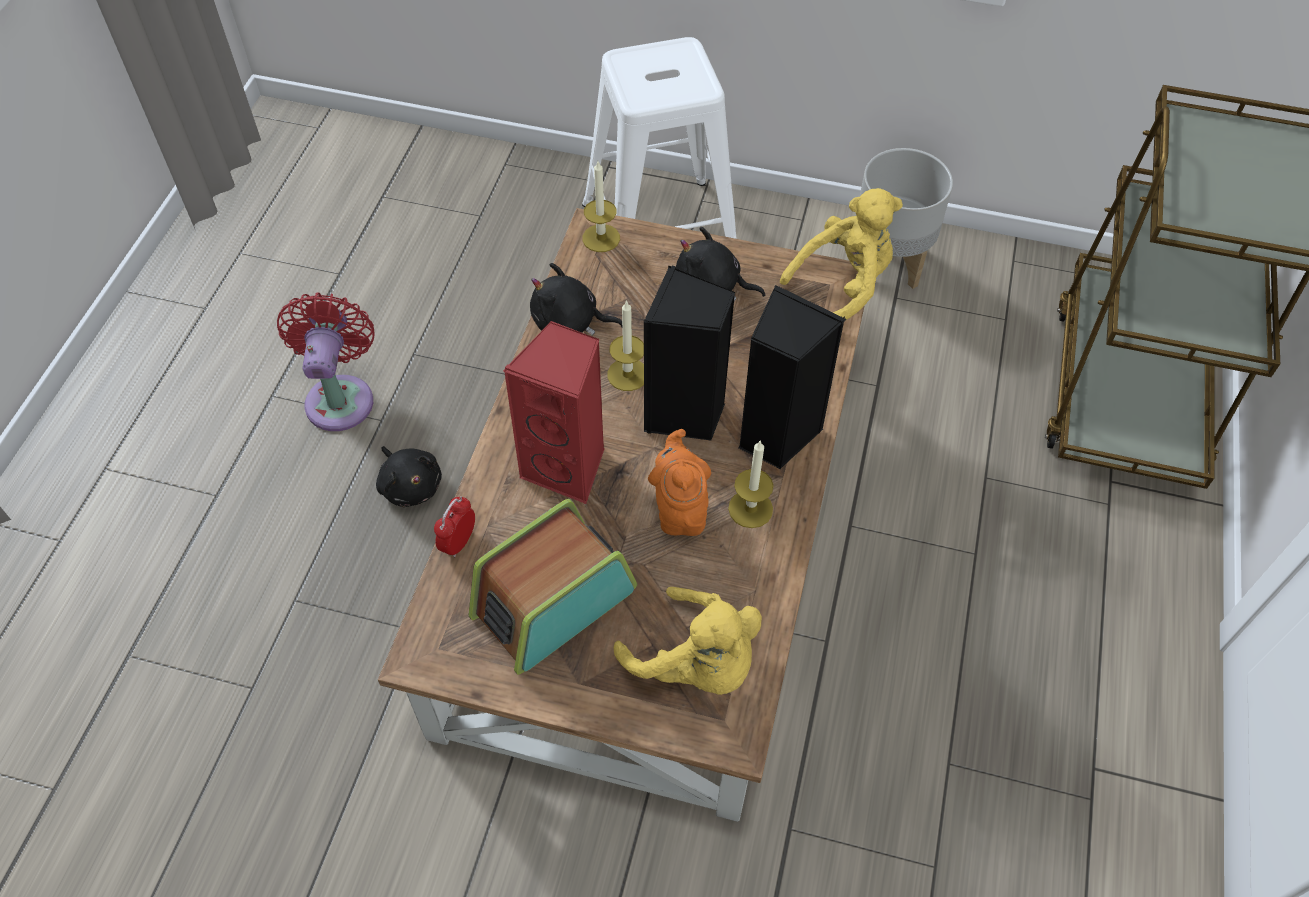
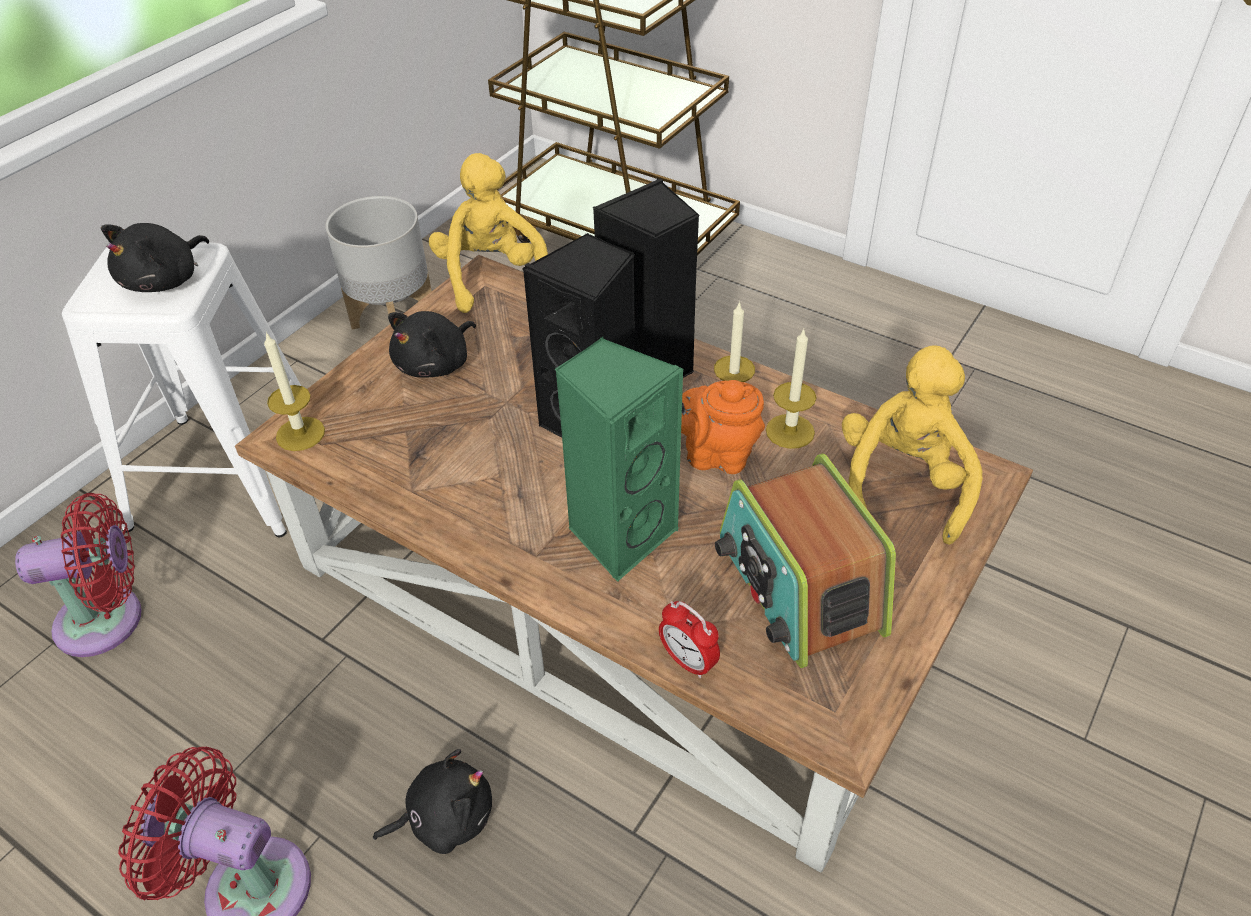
camera: 70 degrees left, 10 degrees down
(506, 234) = (109, 619): none -> red fan
(568, 467) = (620, 534): red speaker -> green speaker
(570, 323) = (412, 489): black plush toy -> black plush toy (165, 280)
(627, 374) = (515, 455): candle -> candle (790, 431)
(697, 663) = (902, 484): yellow plush toy -> yellow plush toy turned 45 degrees counterclockwise

